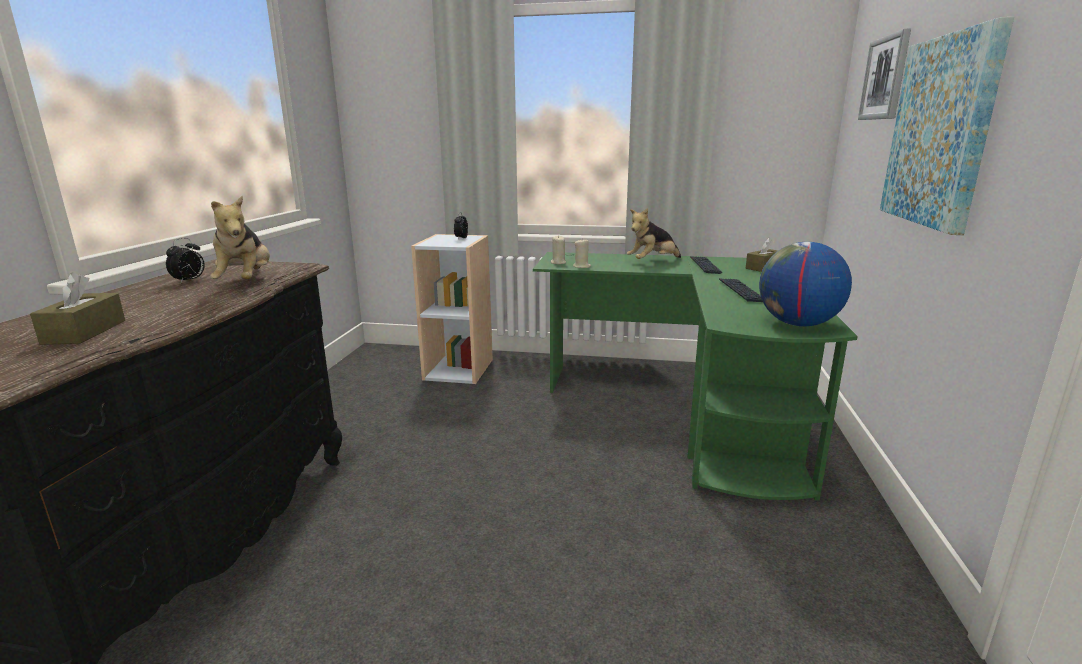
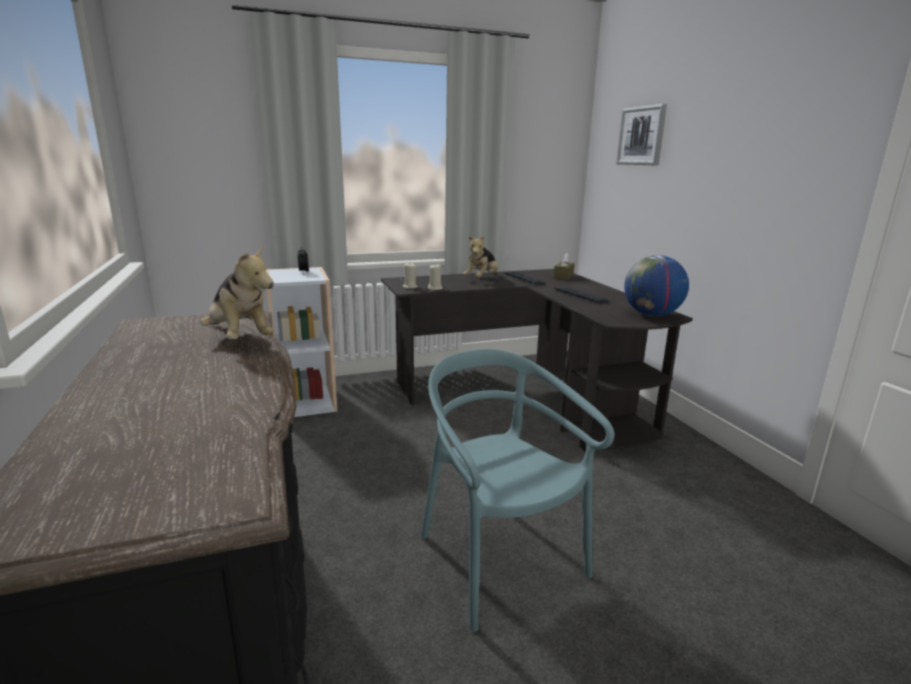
camera: 30 degrees left, 0 degrees up
(84, 332) = (196, 420): brown tissue box -> none
(189, 281) = (164, 347): alarm clock -> none
(474, 566) = (499, 559): none -> turquoise chair
(687, 410) = (527, 396): green desk -> black desk
(940, 132) = (712, 177): picture -> none

